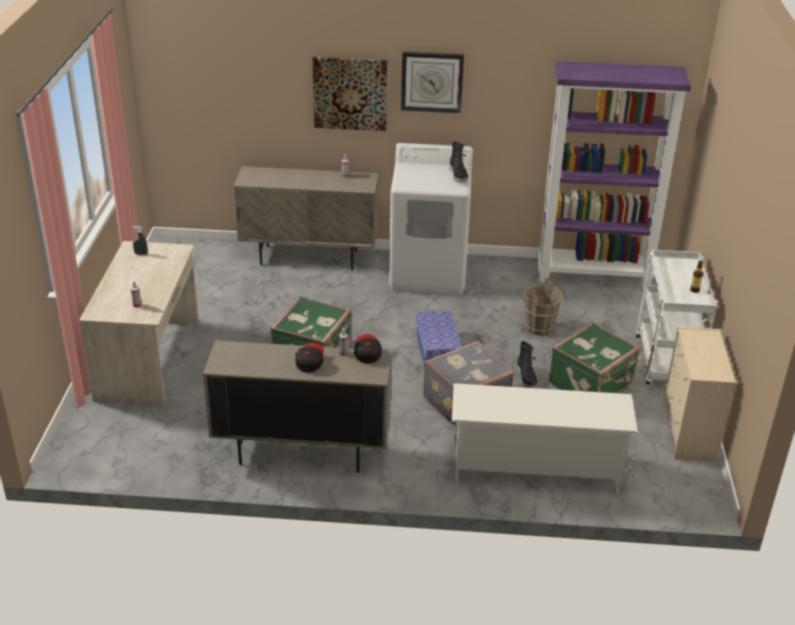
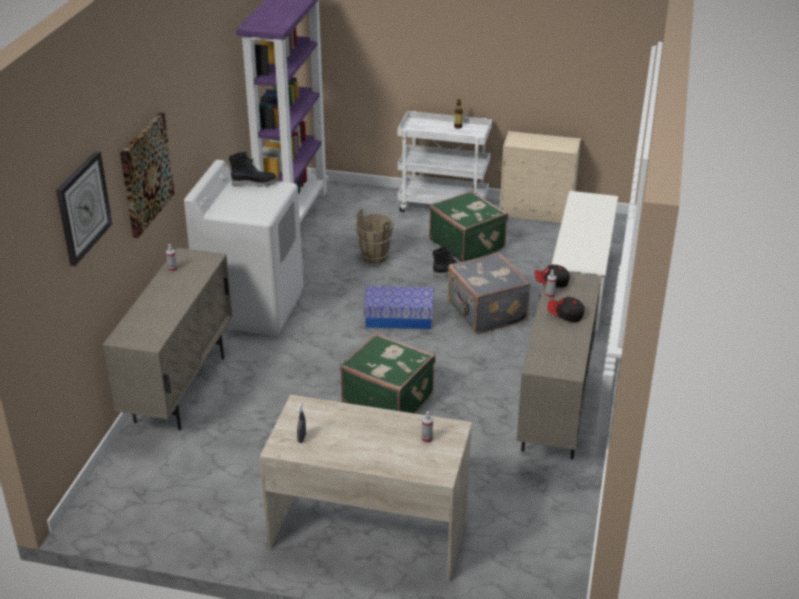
camera: 80 degrees left, 0 degrees up
(432, 82) = (183, 112): wall clock -> wall clock (83, 207)

